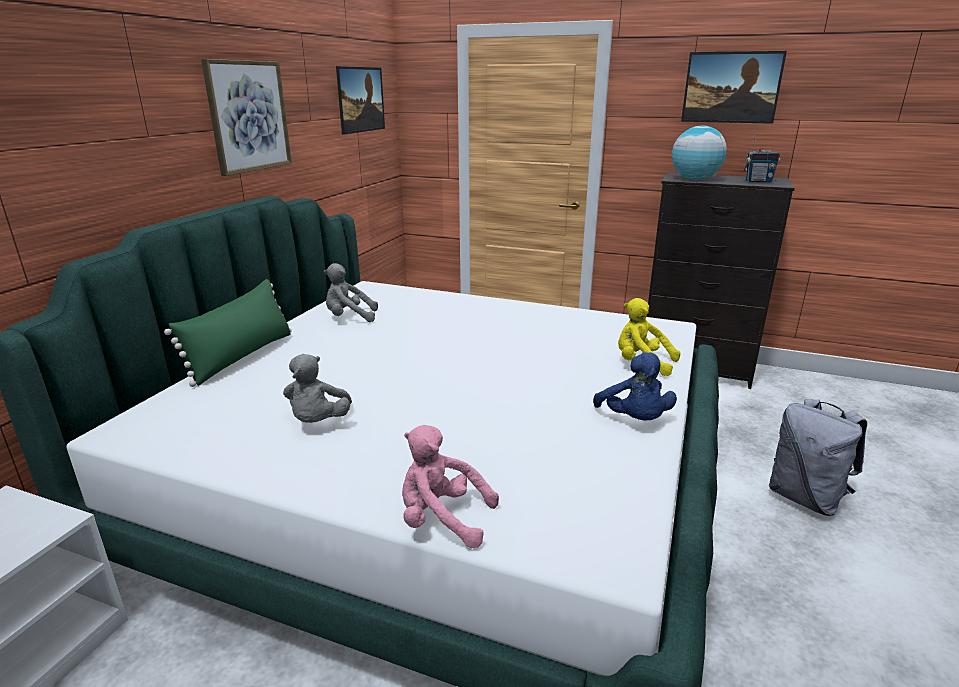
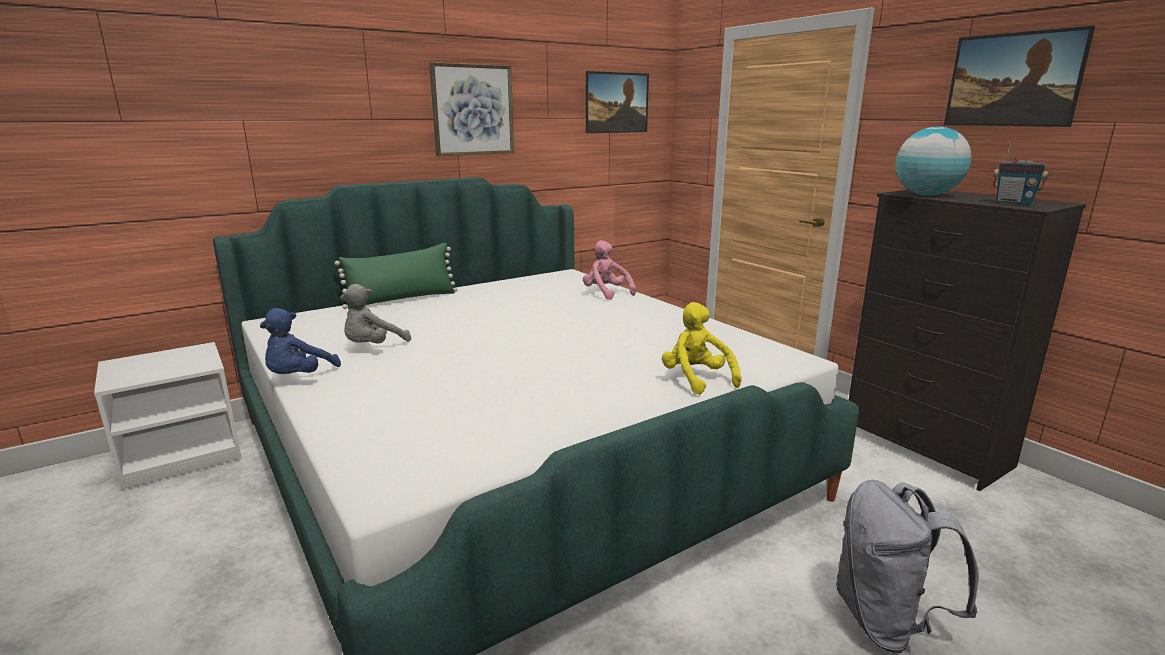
camera: 35 degrees right, 5 degrees down
(349, 318) = (513, 291): grey plush toy -> none
(442, 519) = (333, 423): pink plush toy -> pink plush toy (606, 293)
(634, 419) = (596, 416): blue plush toy -> blue plush toy (299, 377)

